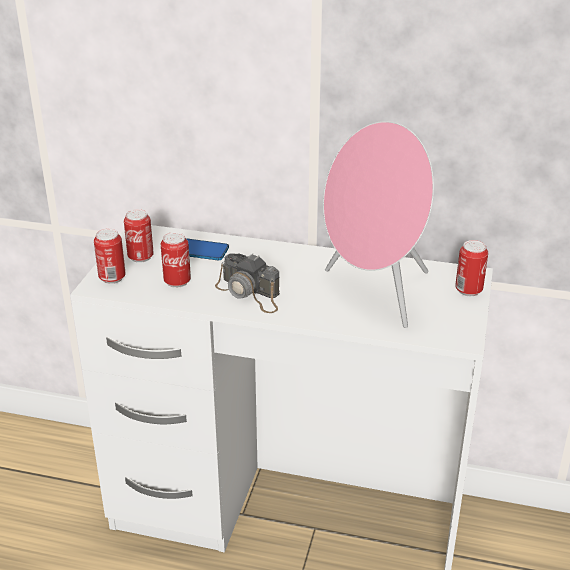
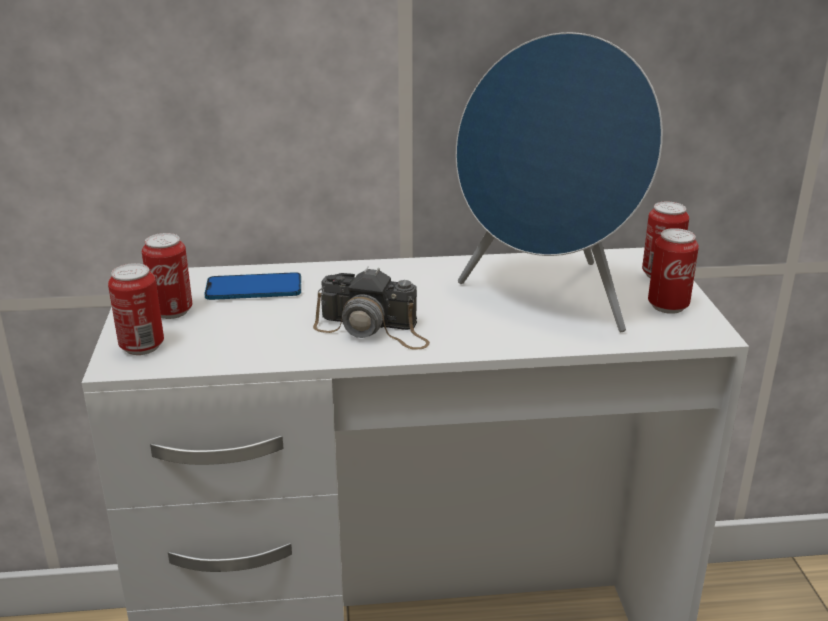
camera: 20 degrees left, 5 degrees down
(177, 282) = (251, 334): can -> can (668, 306)
(375, 294) = (547, 299): pink speaker -> blue speaker

